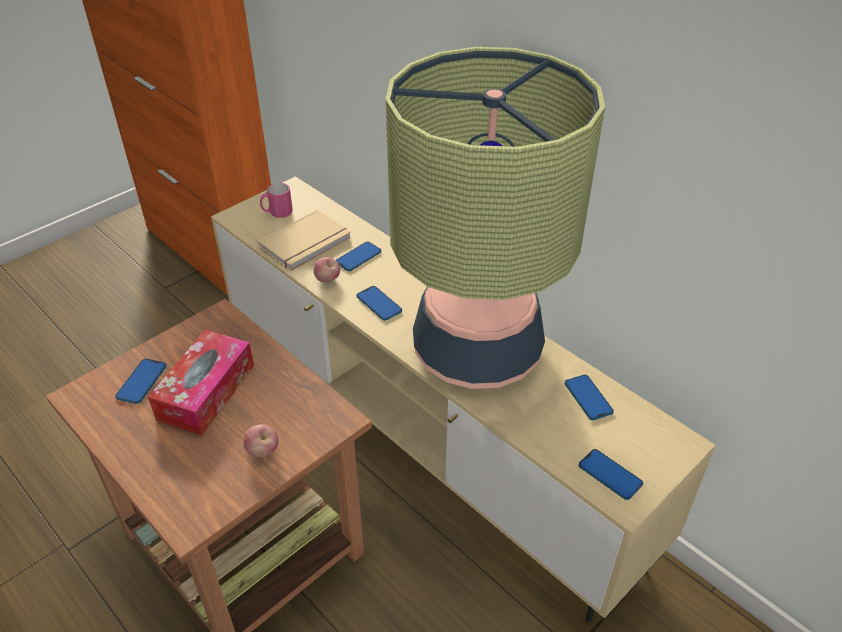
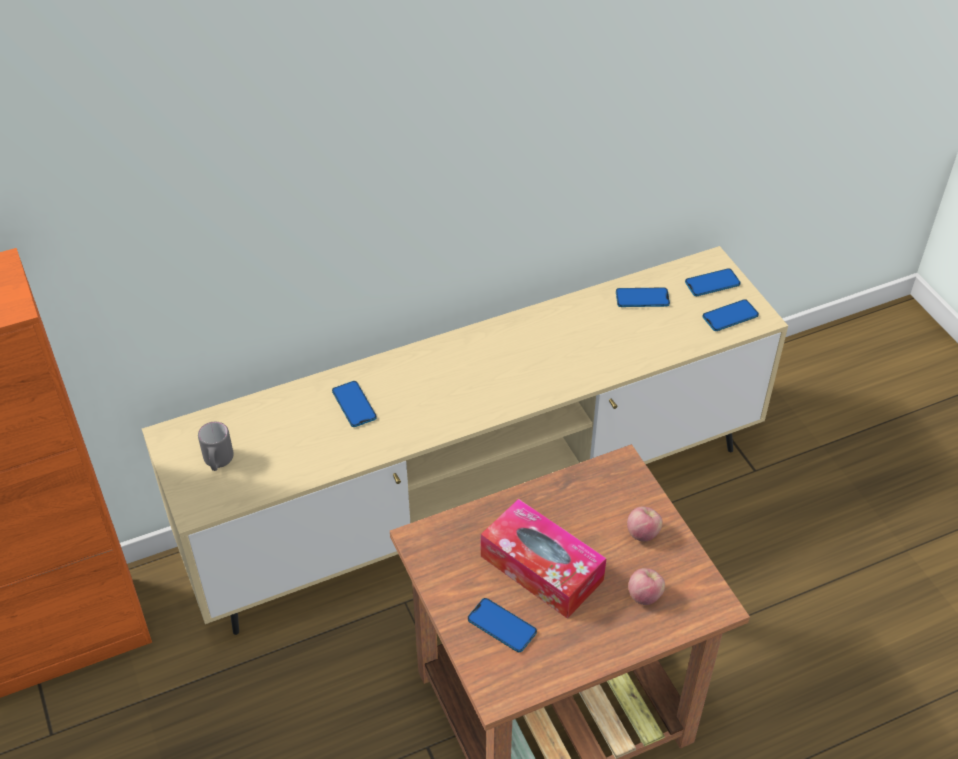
camera: 70 degrees left, 5 degrees up
(277, 213) = (218, 462): pink mug -> grey mug
(307, 243) = (300, 445): beige book -> none
(328, 279) = (380, 440): apple -> apple (644, 595)
(379, 304) = (445, 407): phone -> phone (712, 283)
(477, 350) = (550, 351): table lamp -> none

